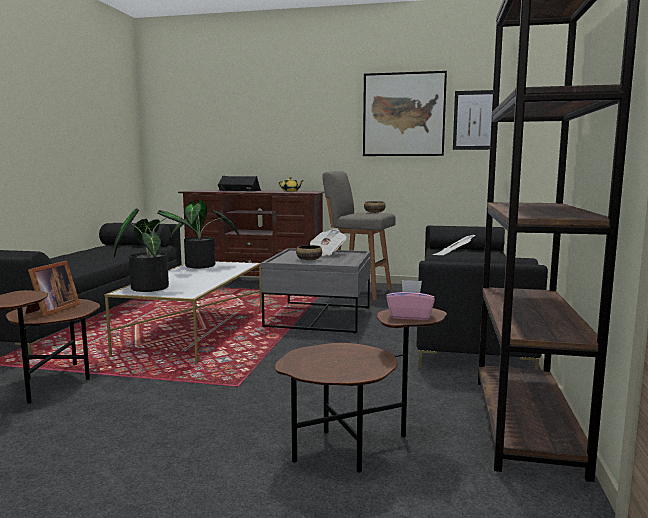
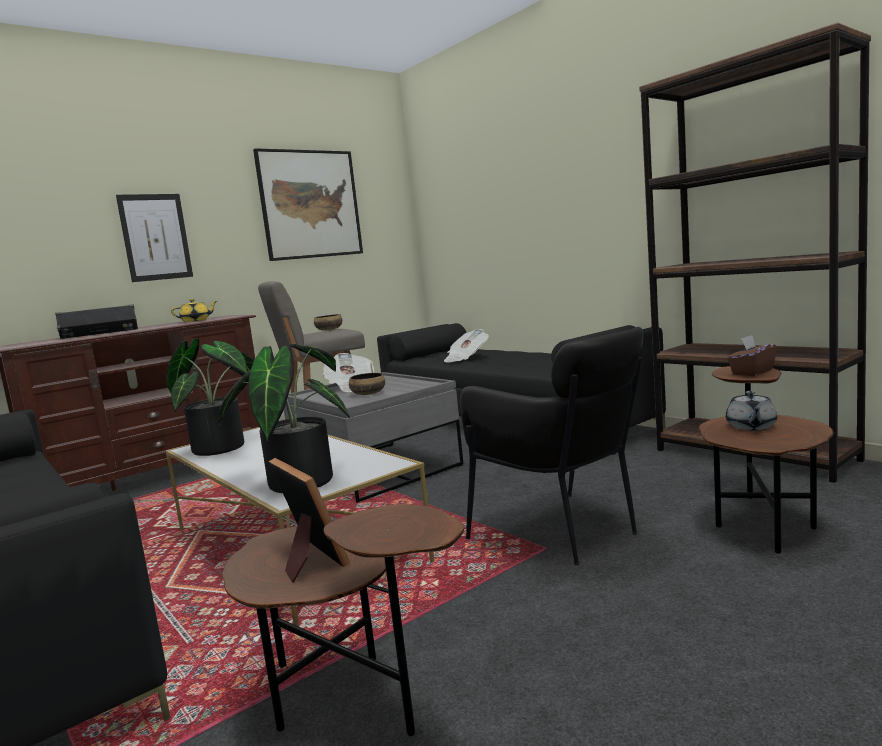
camera: 50 degrees left, 0 degrees up
(267, 387) = (566, 533): none -> black armchair
(344, 356) = (751, 427): none -> grey teapot
(410, 316) = (752, 372): pink tissue box -> brown tissue box
(474, 120) = (383, 210): picture -> picture (155, 237)

